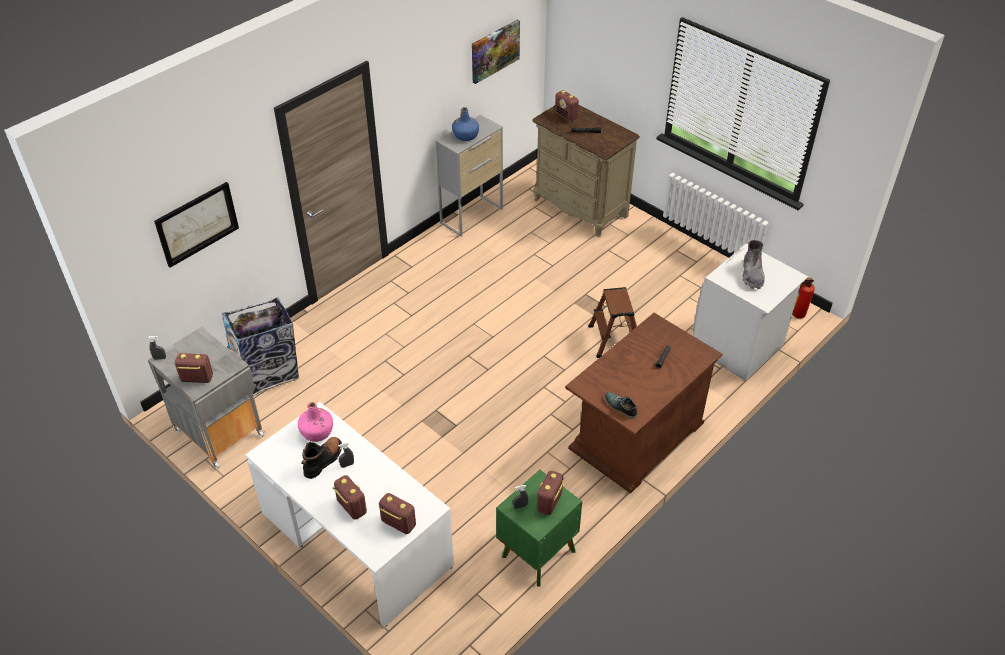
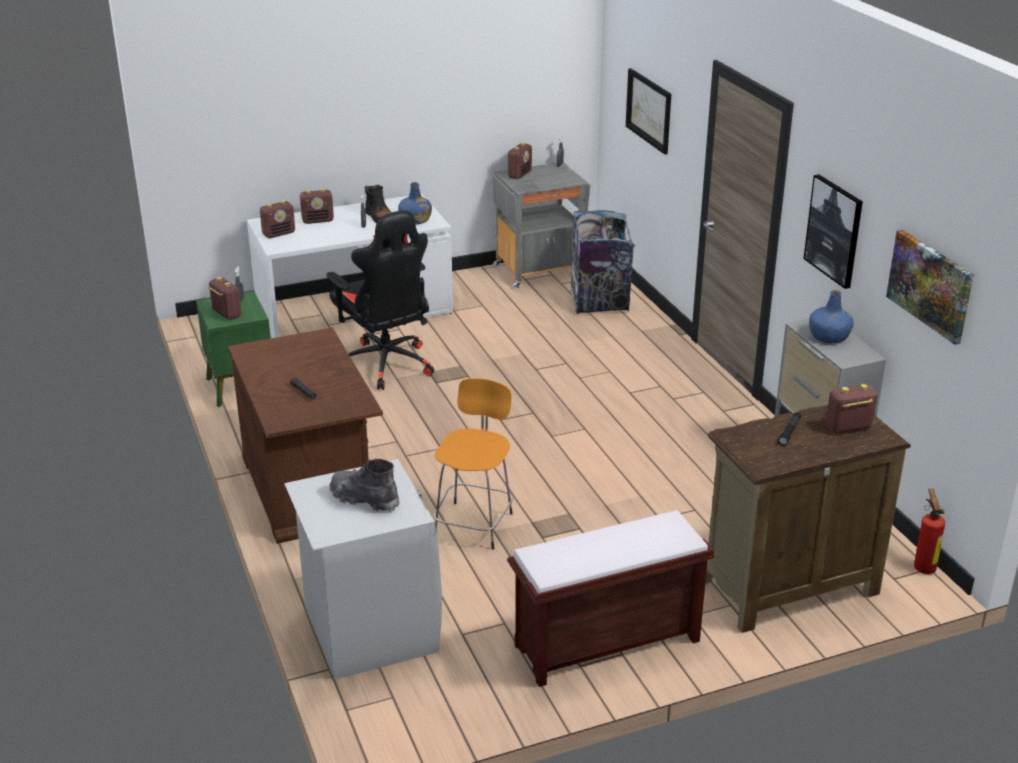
camera: 115 degrees right, 15 degrees down
(317, 431) = (415, 220): pink bottle -> blue bottle
(425, 94) = (834, 230): none -> picture
(440, 473) = (383, 361): none -> black office chair
(614, 339) = (474, 523): brown step ladder -> orange stool
(620, 407) = (269, 347): shoe -> none
(674, 257) = (605, 644): none -> brown bench
(796, 315) = (377, 726): fire extinguisher -> fire extinguisher (923, 566)

